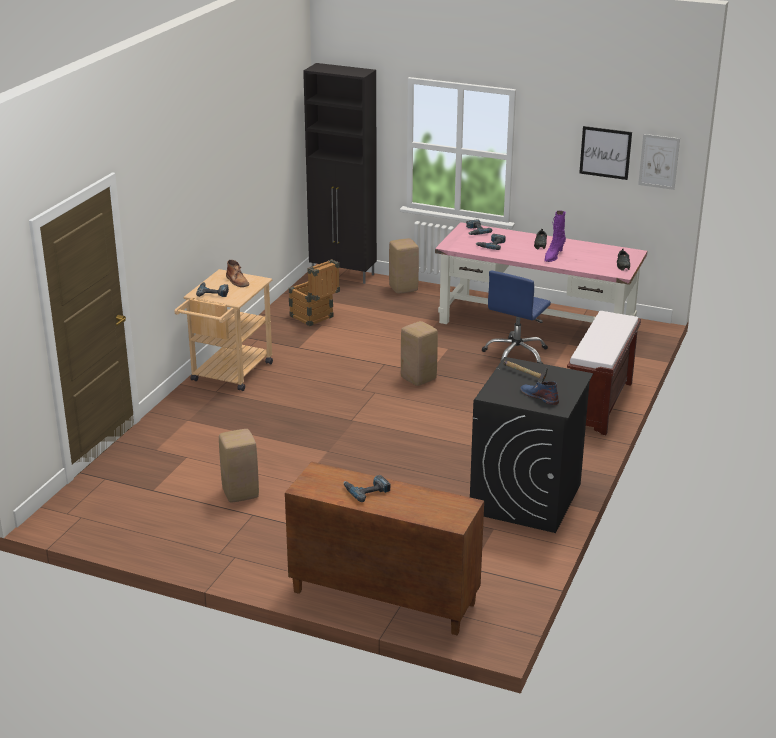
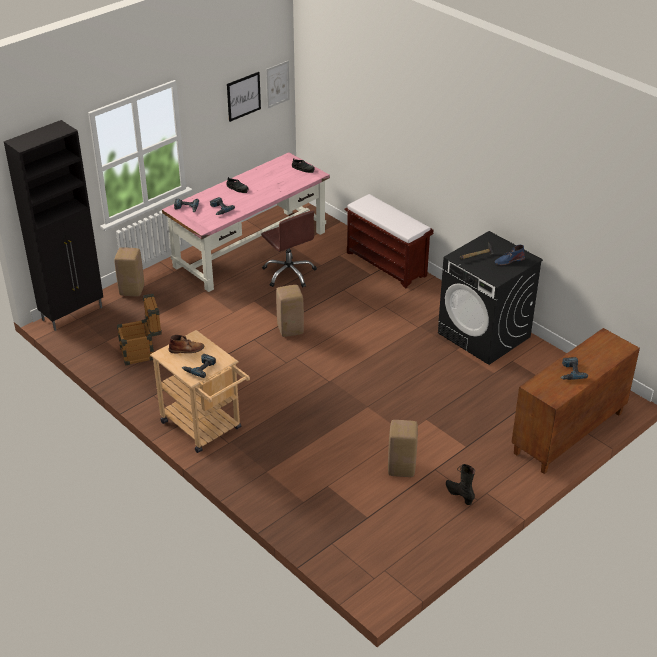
camera: 65 degrees left, 10 degrees up
(220, 539) = (459, 495): none -> black boot
(516, 354) = (289, 273): blue office chair -> brown office chair
(553, 256) = (264, 190): purple boot -> none

